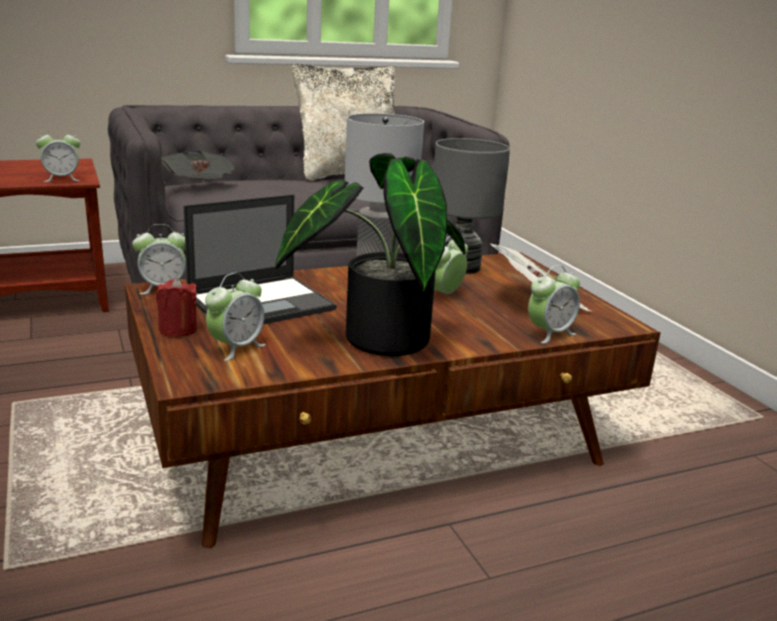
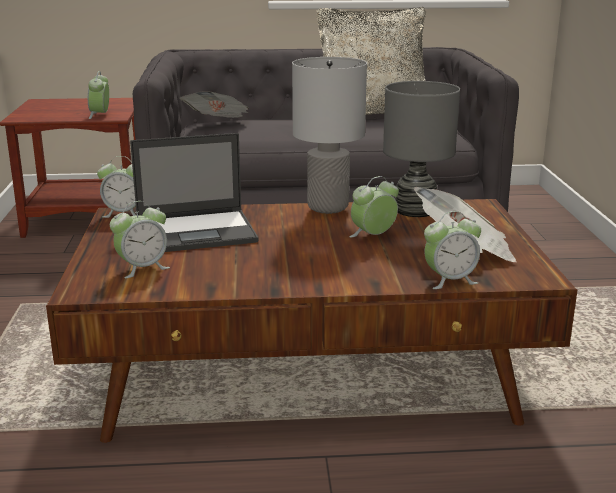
camera: 20 degrees right, 0 degrees up
(62, 179) = (100, 115): alarm clock -> alarm clock turned 90 degrees clockwise
(178, 329) = (108, 249): red candle -> none
(376, 338) = (273, 270): potted plant -> none

